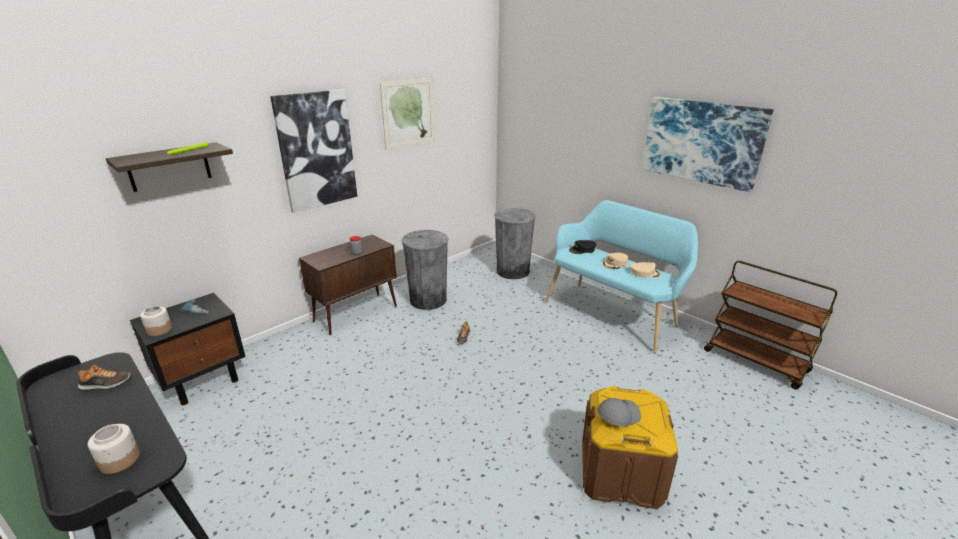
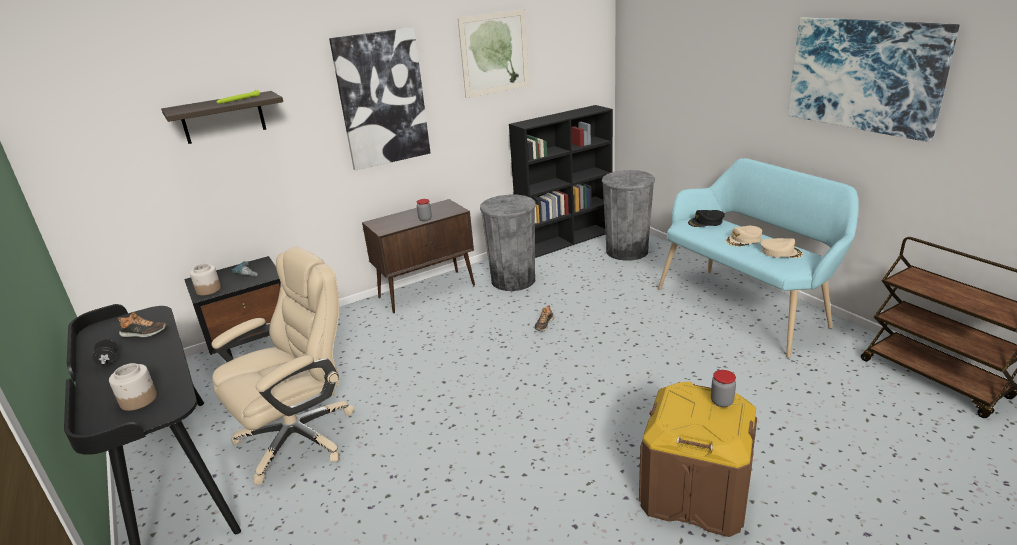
camera: 15 degrees right, 0 degrees up
(72, 418) = (108, 360): none -> black dumbbell
(268, 463) = (300, 437): none -> beige office chair
(462, 264) = (566, 240): none -> black bookcase
(617, 415) = (680, 414): grey cap -> none
(644, 401) = (721, 402): none -> jar

